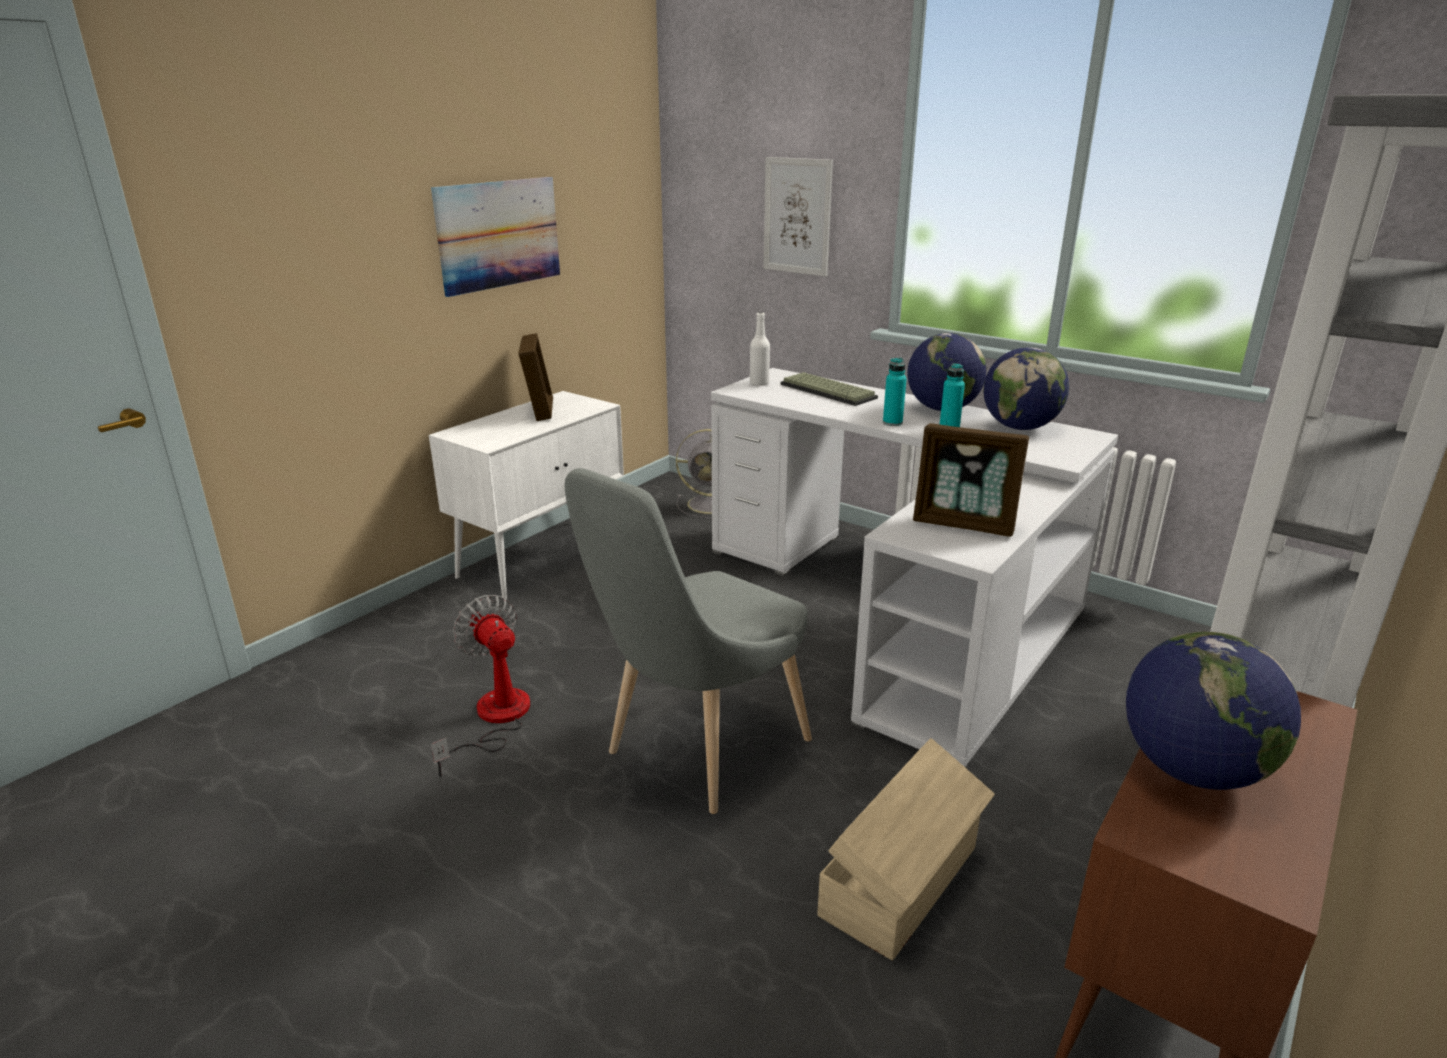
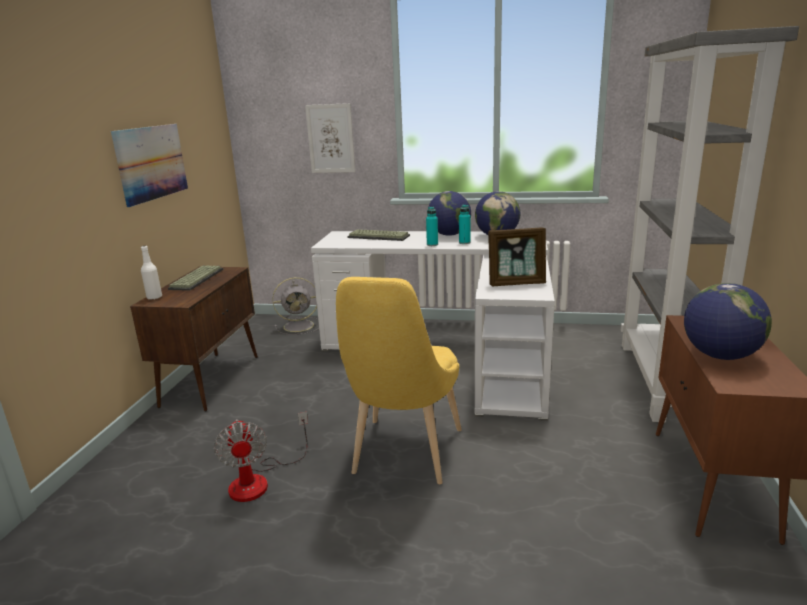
camera: 25 degrees left, 5 degrees down
(494, 719) = (259, 480): fan -> fan turned 135 degrees counterclockwise
(539, 410) = (196, 279): picture frame -> keyboard
(543, 557) = (212, 380): white cabinet -> brown cabinet
(698, 752) = (404, 456): grey chair -> yellow chair
(759, 383) = (334, 239): white bottle -> white bottle (154, 297)
(903, 881) = (563, 480): beige storage box -> none

